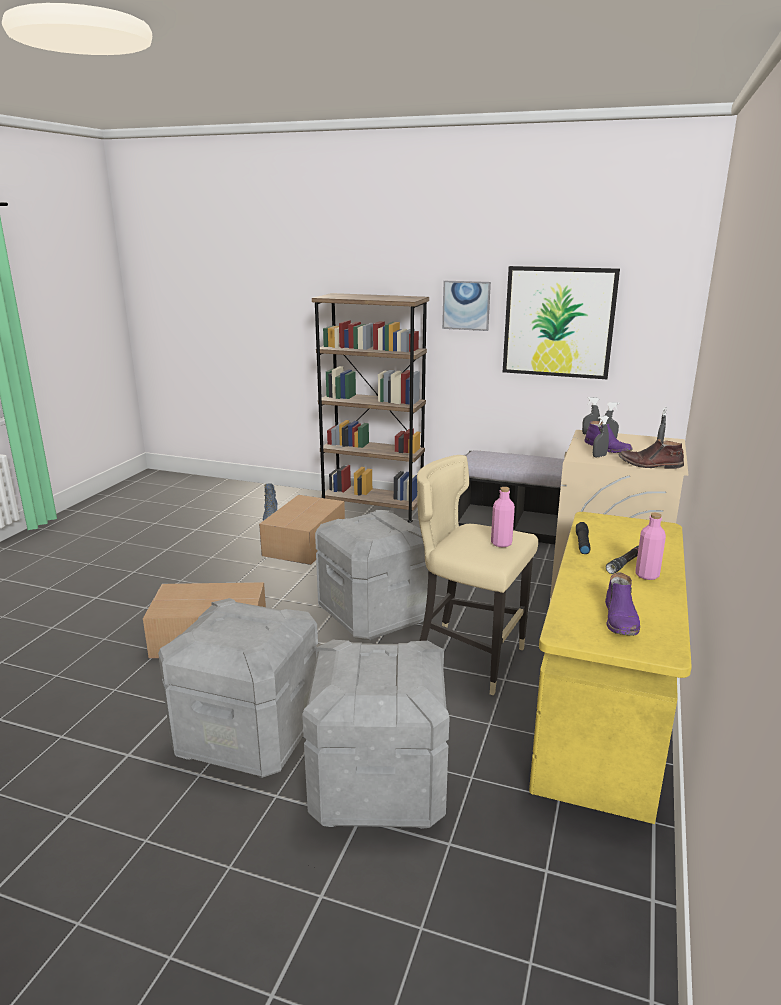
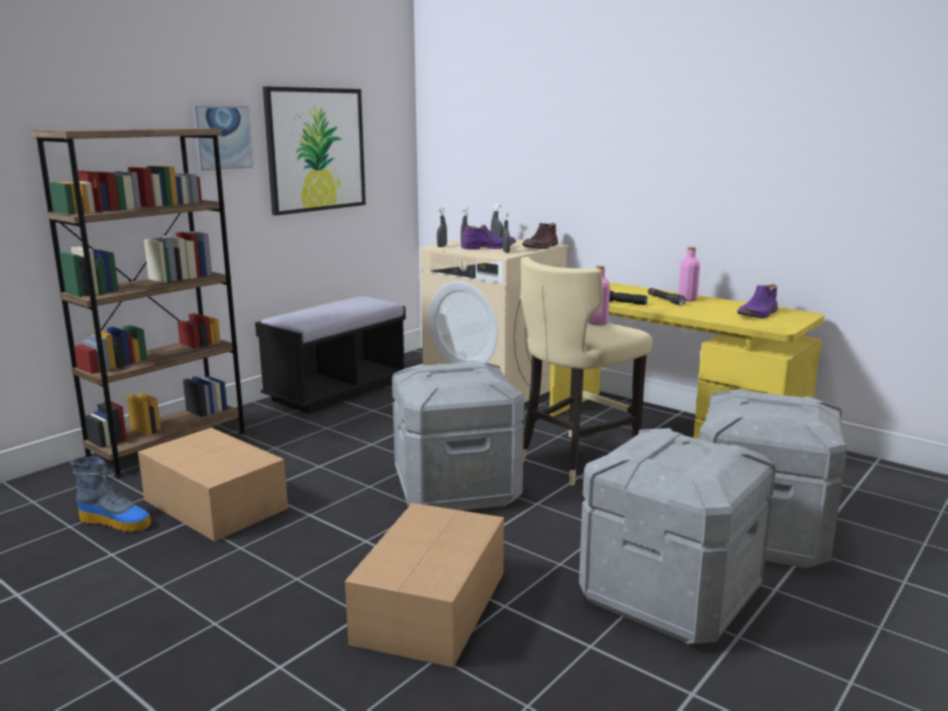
camera: 70 degrees left, 5 degrees down
(621, 620) = (758, 314): purple boot -> purple boot turned 105 degrees clockwise

